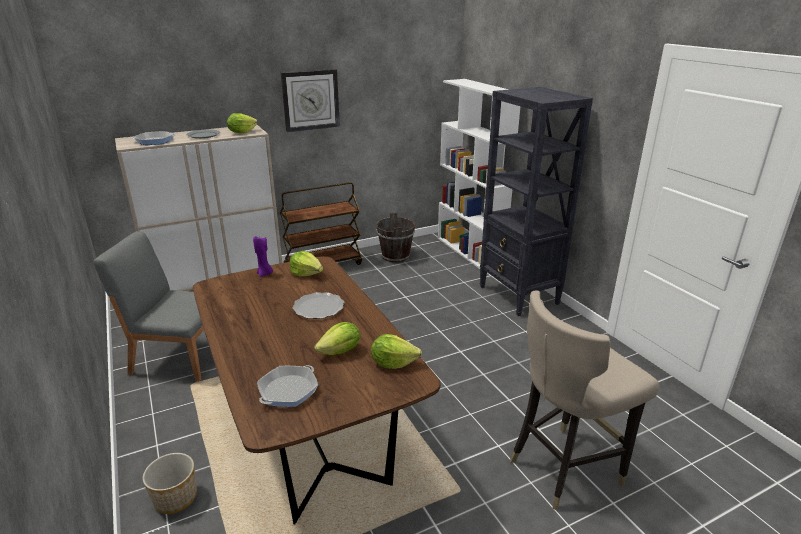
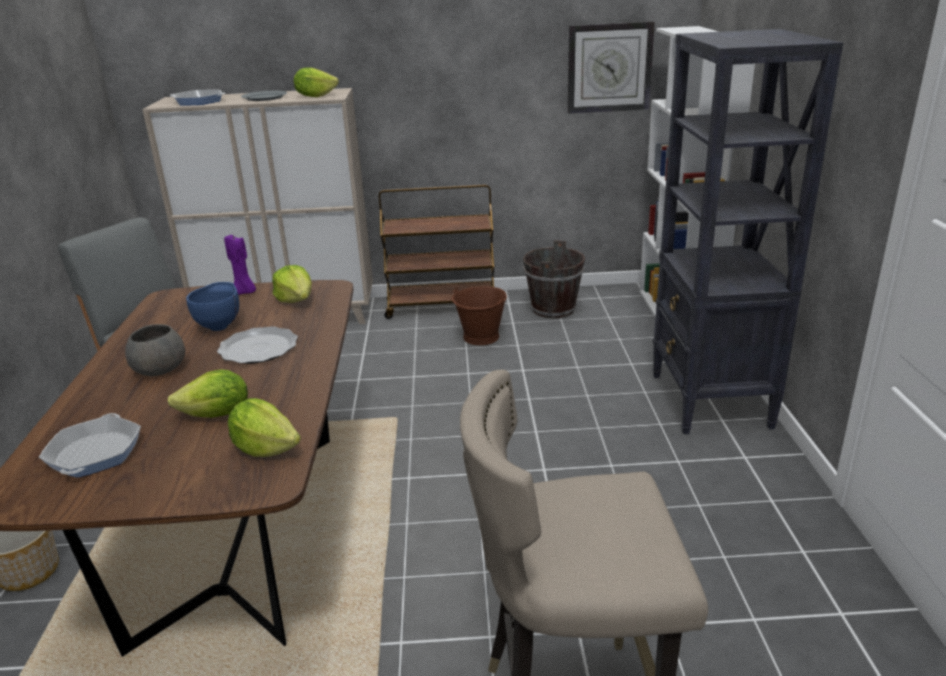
camera: 25 degrees right, 0 degrees up
(266, 333) = (159, 369): none -> grey bowl
(274, 298) = (220, 326): none -> blue bowl
(288, 390) = (95, 453): frying pan -> frying pan turned 60 degrees counterclockwise
(310, 100) = (435, 55): wall clock -> wall clock (609, 68)
(365, 281) = (481, 337): none -> brown bucket

